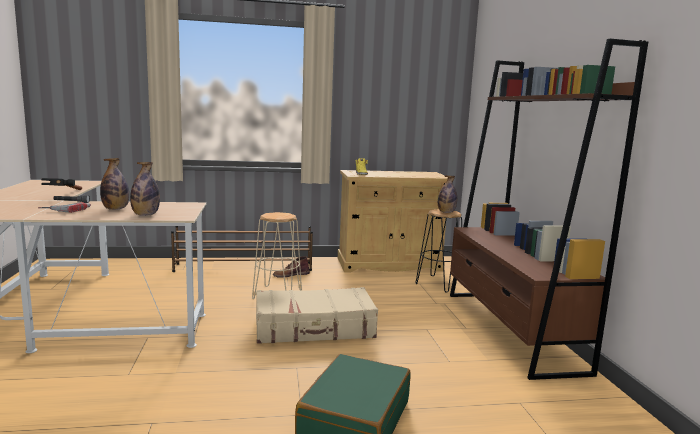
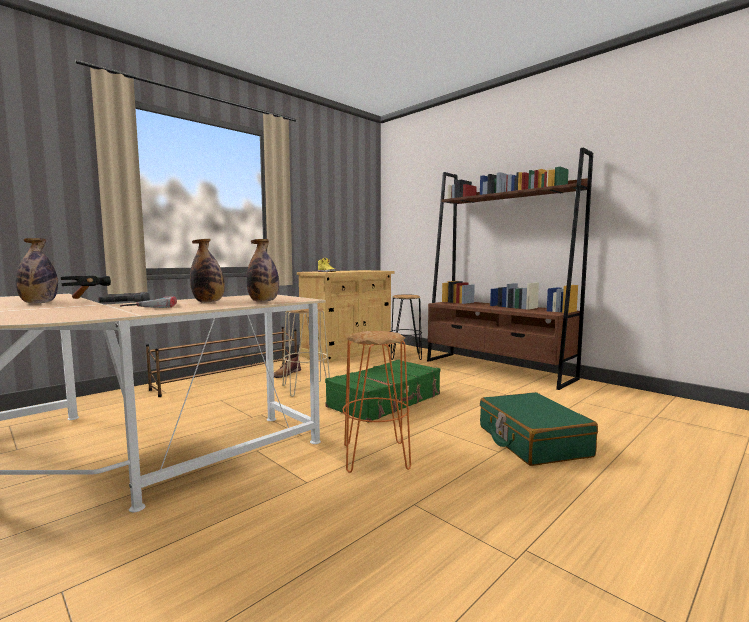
camera: 35 degrees left, 5 degrees down
(204, 375) = (375, 456): none -> orange stool
(314, 328) = (386, 401): beige suitcase -> green suitcase
(446, 212) = (408, 295): bottle -> bottle (39, 303)

